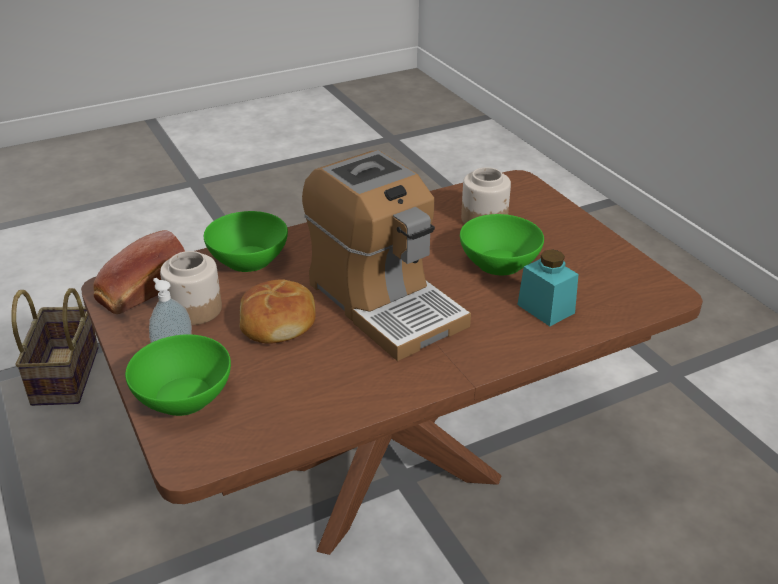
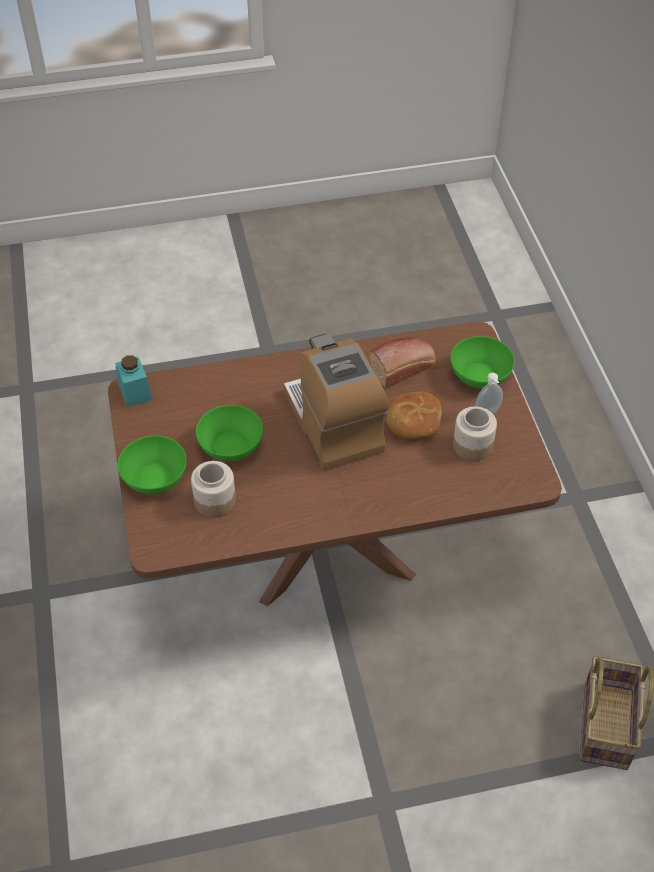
camera: 165 degrees left, 15 degrees up
(140, 291) = (514, 473): bread -> bread (403, 368)
(249, 259) = (427, 492): green bowl -> green bowl (154, 478)
(546, 309) = (223, 395): turquoise jar -> turquoise jar (135, 392)

